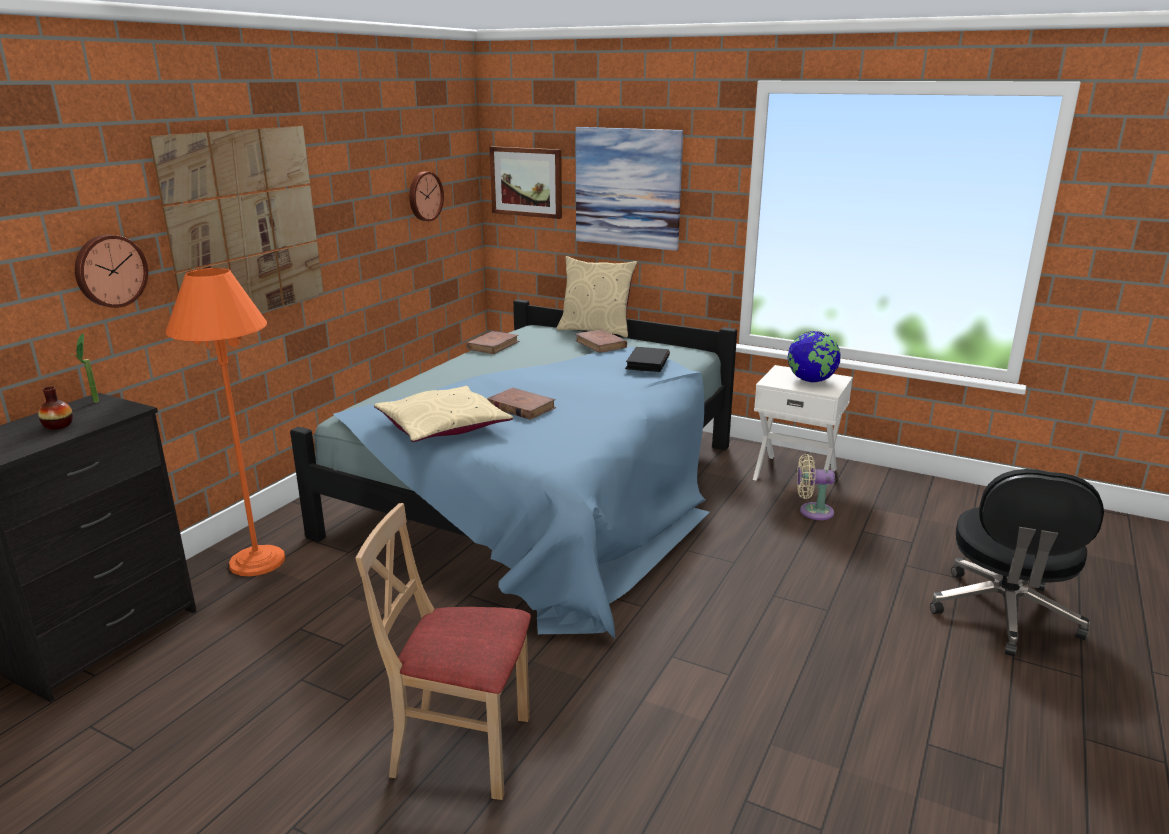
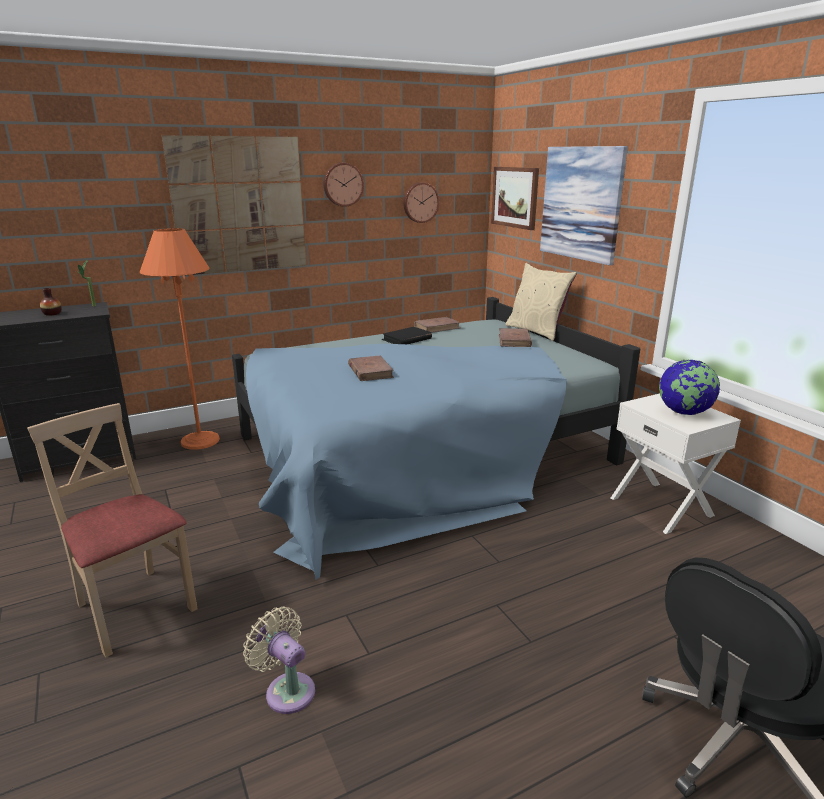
camera: 35 degrees right, 0 degrees up
(109, 270) = (125, 223): wall clock -> wall clock (342, 184)
(443, 426) = (298, 371): beige pillow -> none
(647, 363) = (527, 361): black book -> black book (406, 339)
(812, 511) = (635, 546): beige fan -> beige fan (287, 689)

